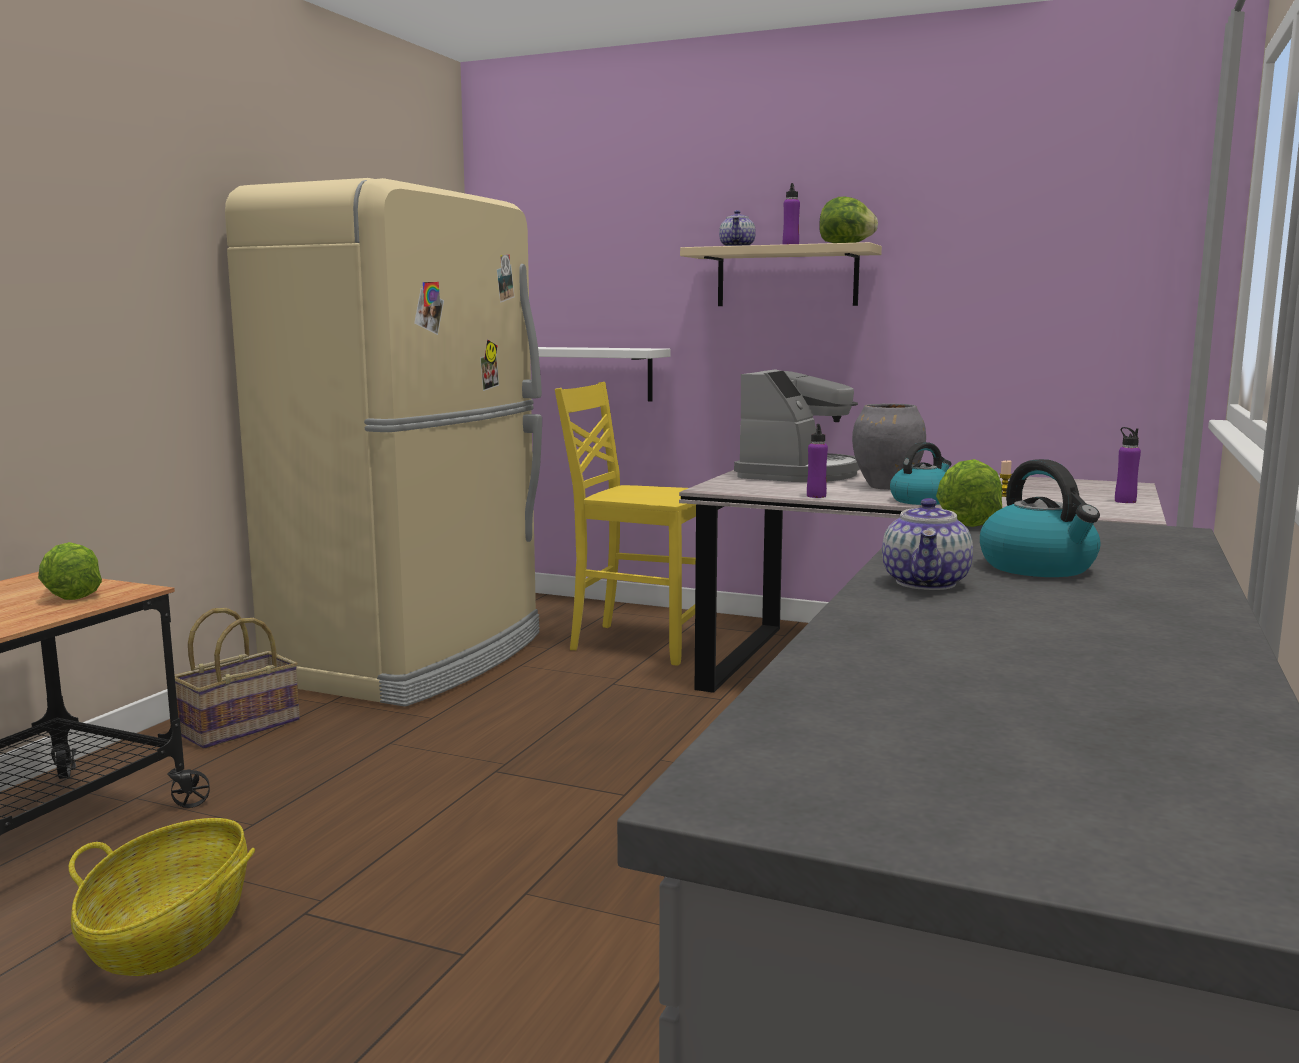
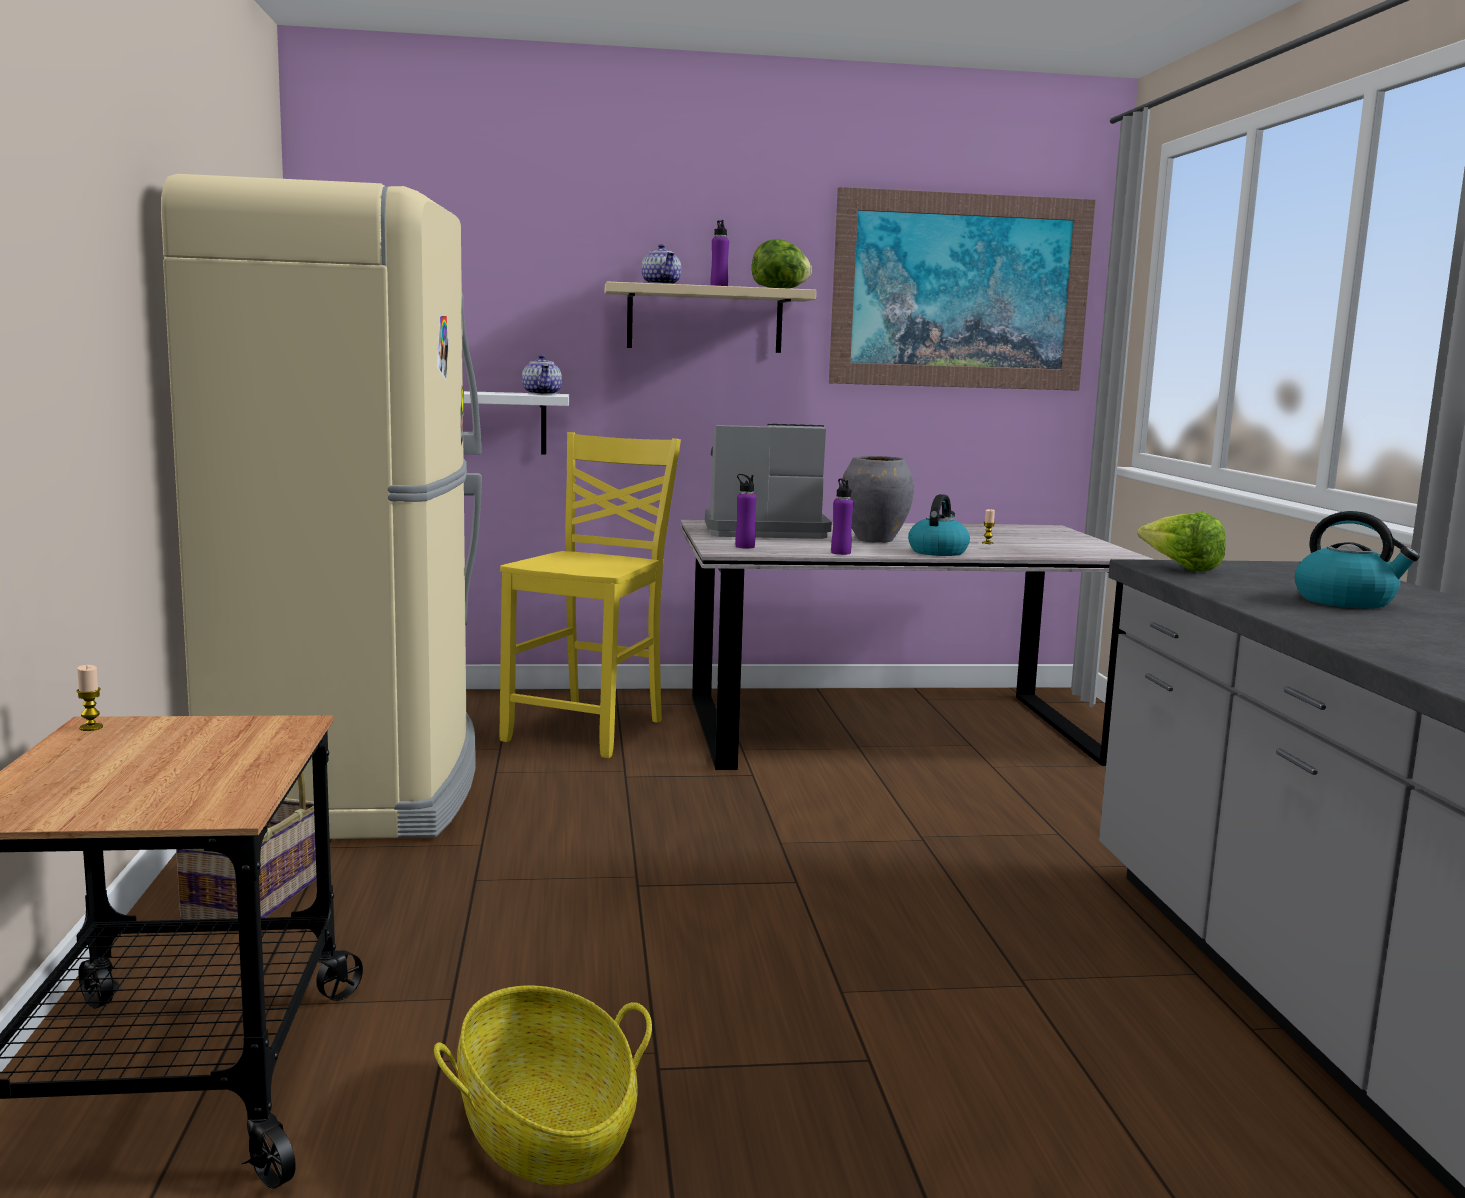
camera: 30 degrees left, 0 degrees up
(30, 578) = (91, 727): none -> candle
(70, 594) = (217, 740): lettuce -> none
(638, 643) = (589, 731): yellow chair -> yellow chair turned 120 degrees clockwise
(799, 474) = (763, 531): coffee machine -> coffee machine turned 90 degrees counterclockwise
(927, 583) = (1327, 620): teapot -> teapot (542, 394)
(1047, 235) = (960, 291): none -> picture
(1125, 501) = (1085, 543): purple bottle -> purple bottle (744, 546)

